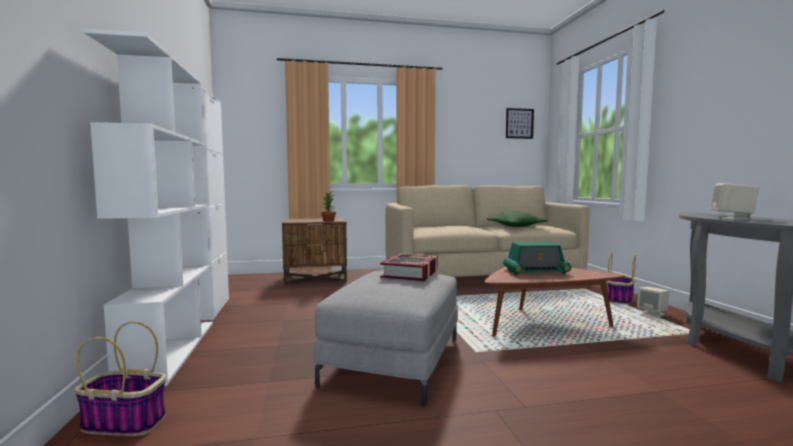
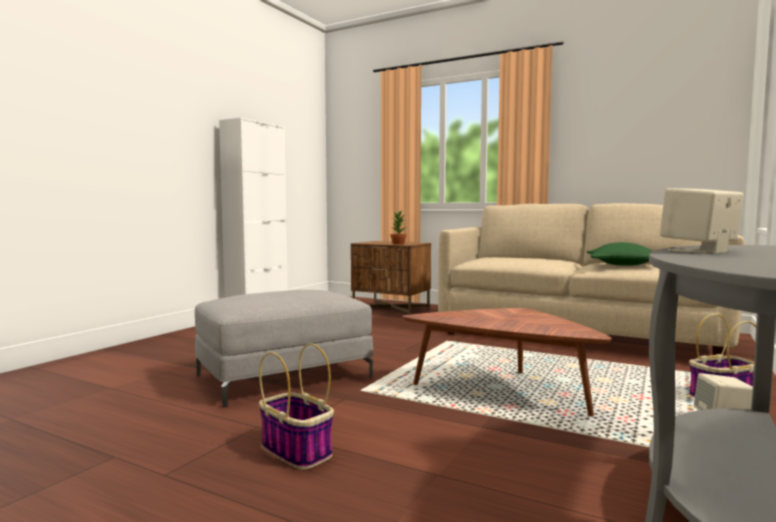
camera: 40 degrees right, 0 degrees up
(126, 423) = (88, 363): basket -> basket (297, 451)
(170, 350) = (182, 335): white bookcase -> none
(411, 273) = (312, 292): book -> none
(519, 123) = (704, 103): picture -> none
(536, 272) = (498, 317): radio -> none

